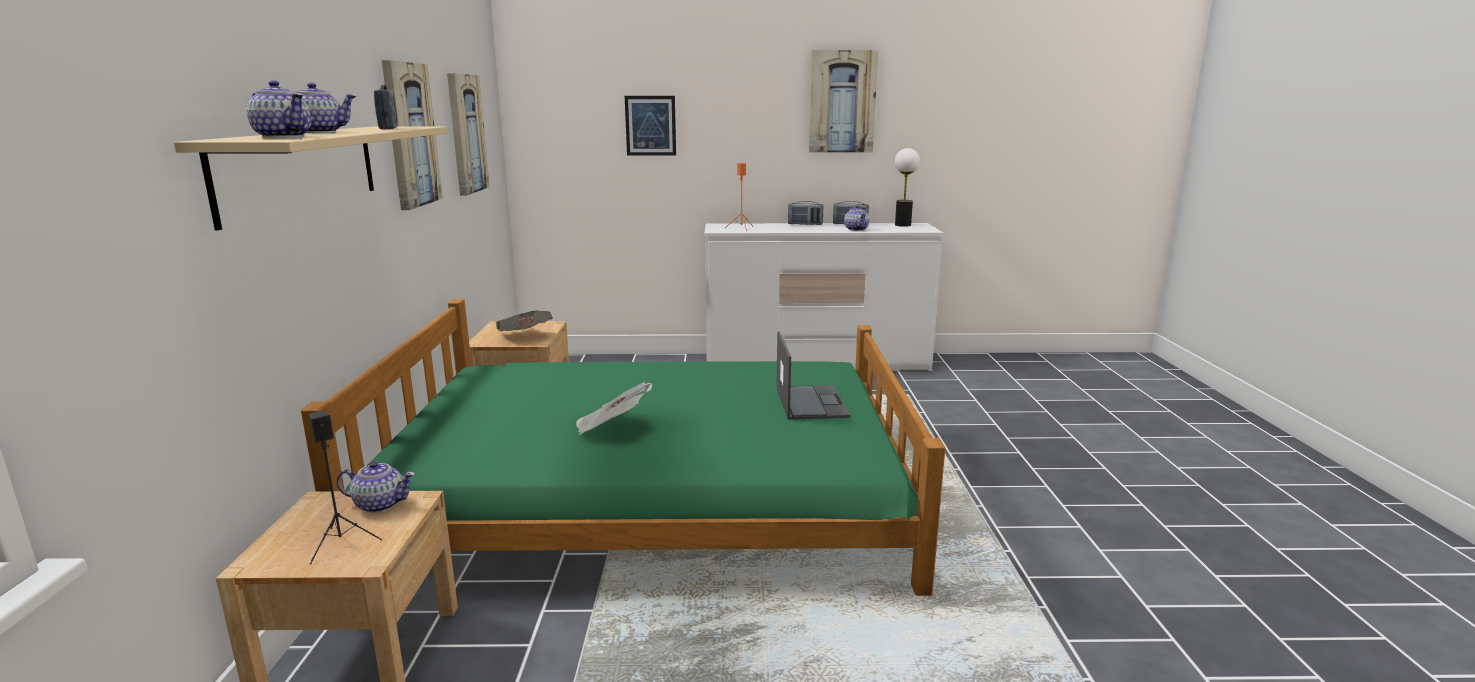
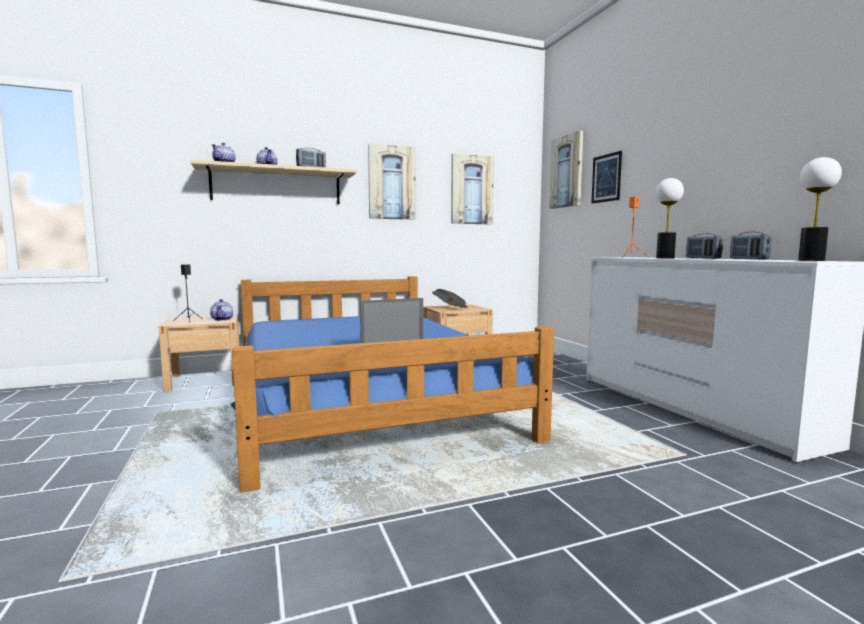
camera: 70 degrees right, 10 degrees down
(612, 428) = (326, 332): newspaper -> none
(656, 497) = (364, 398): green bed -> blue bed
(789, 229) = (665, 258): none -> table lamp
(842, 102) = (759, 121): picture -> picture (567, 171)
(856, 229) = (724, 259): teapot -> none

